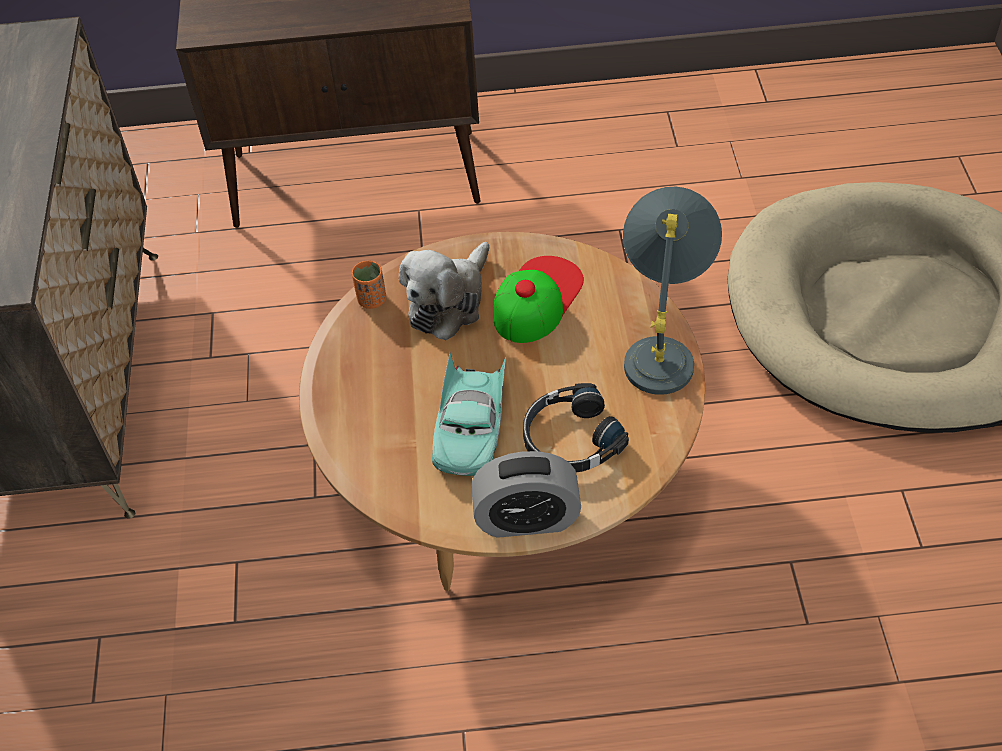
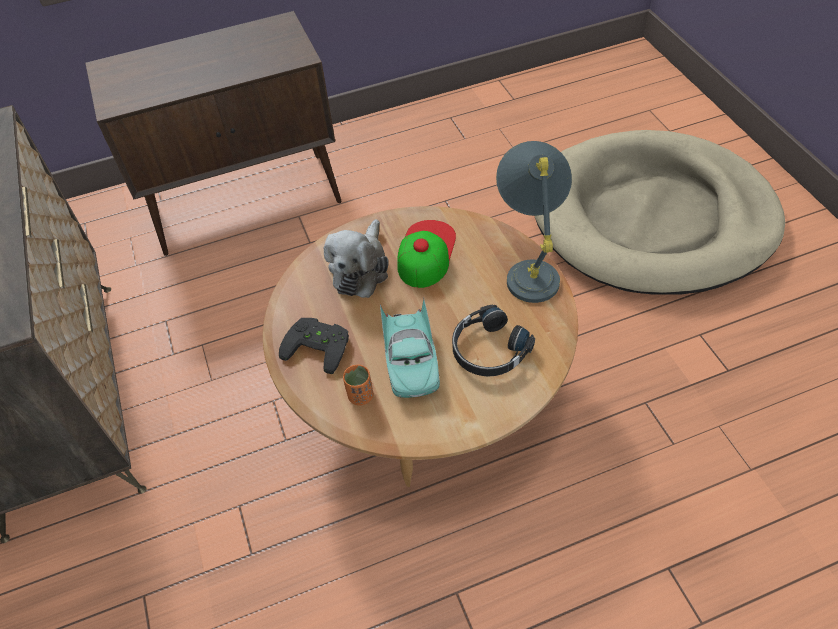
camera: 15 degrees left, 0 degrees up
(368, 385) = (319, 344): none -> black game controller
(371, 300) = (301, 280): orange cup -> orange cup (360, 396)
(526, 519) = (478, 418): alarm clock -> none

